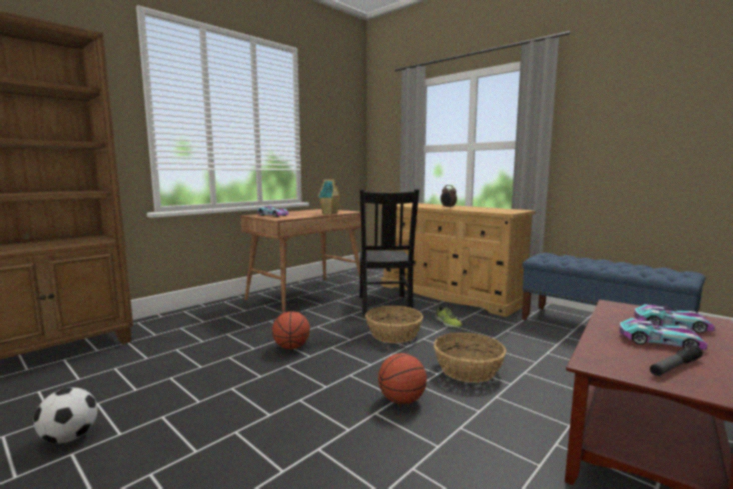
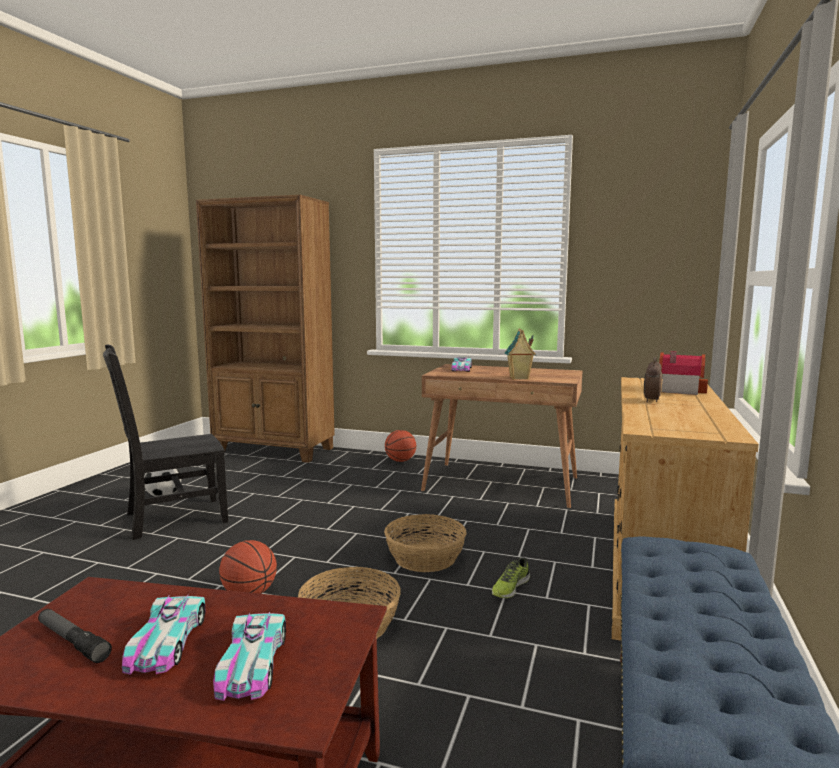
camera: 65 degrees right, 0 degrees up
(291, 347) = (341, 516): basketball -> basketball (400, 461)
(384, 305) = (526, 532): black chair -> black chair (172, 518)
(426, 205) = (678, 390): none -> toy house

